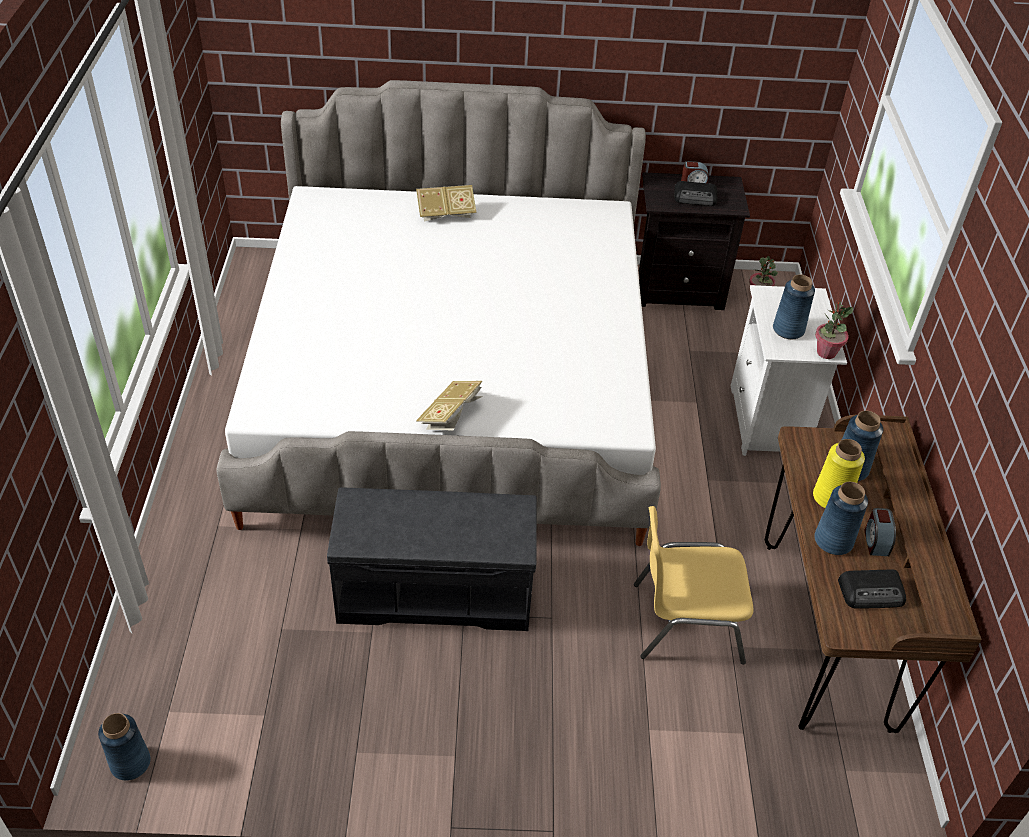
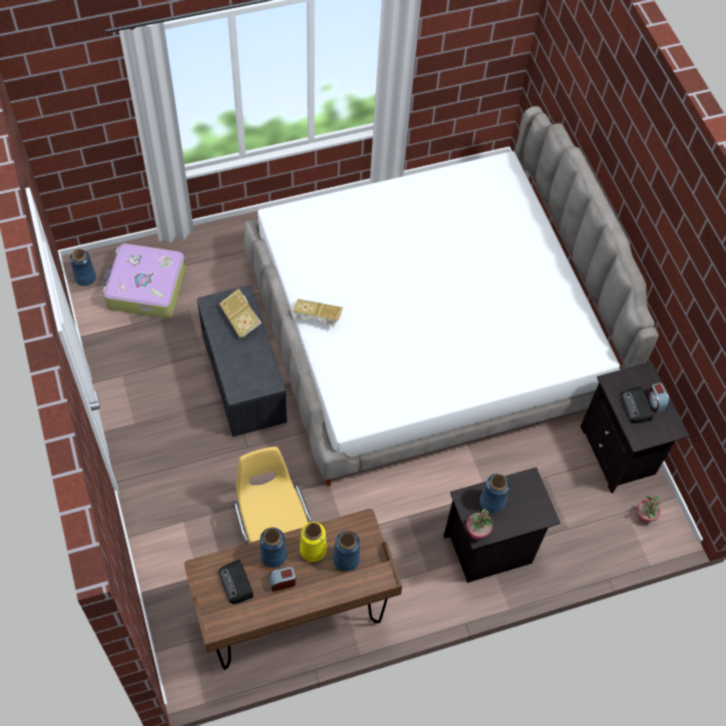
camera: 70 degrees right, 15 degrees up
(206, 677) = (145, 288): none -> suitcase
(446, 214) = (530, 249): book -> book (241, 319)
(770, 421) = (490, 549): white nightstand -> black nightstand

